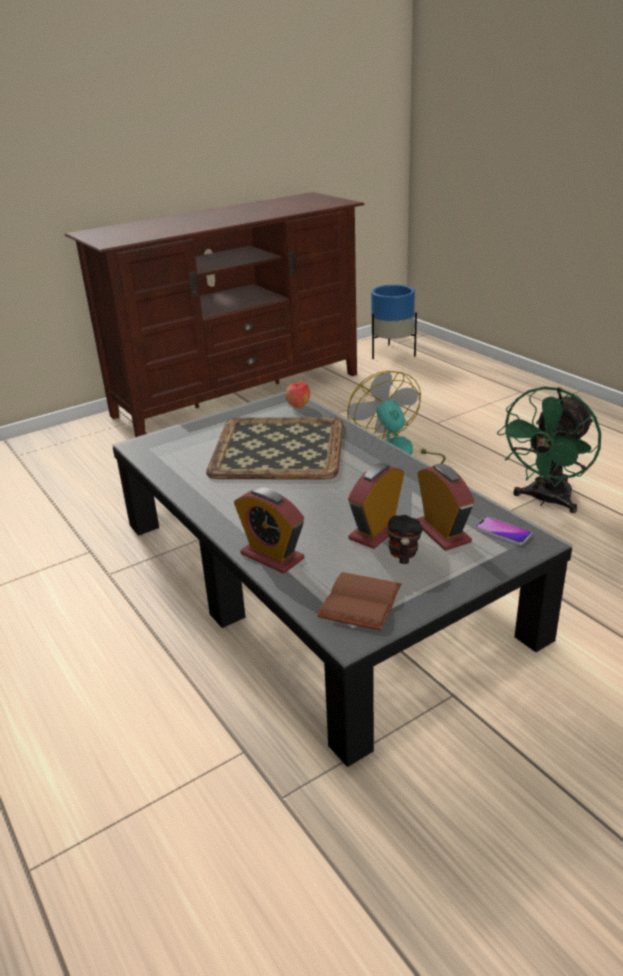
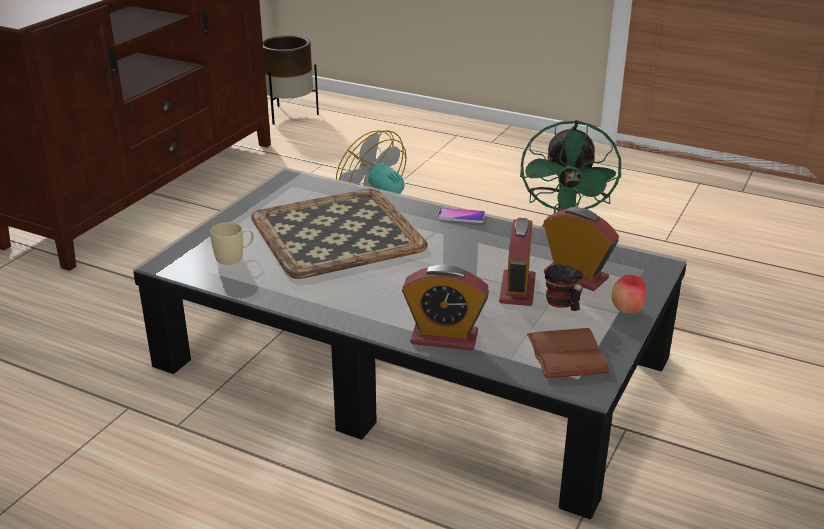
camera: 30 degrees left, 0 degrees up
(186, 451) = (235, 257): none -> beige mug
(298, 407) = (311, 185): apple -> apple (627, 310)
(392, 353) = (290, 115): blue planter -> brown planter
(502, 531) = (624, 262): phone -> phone (461, 216)

